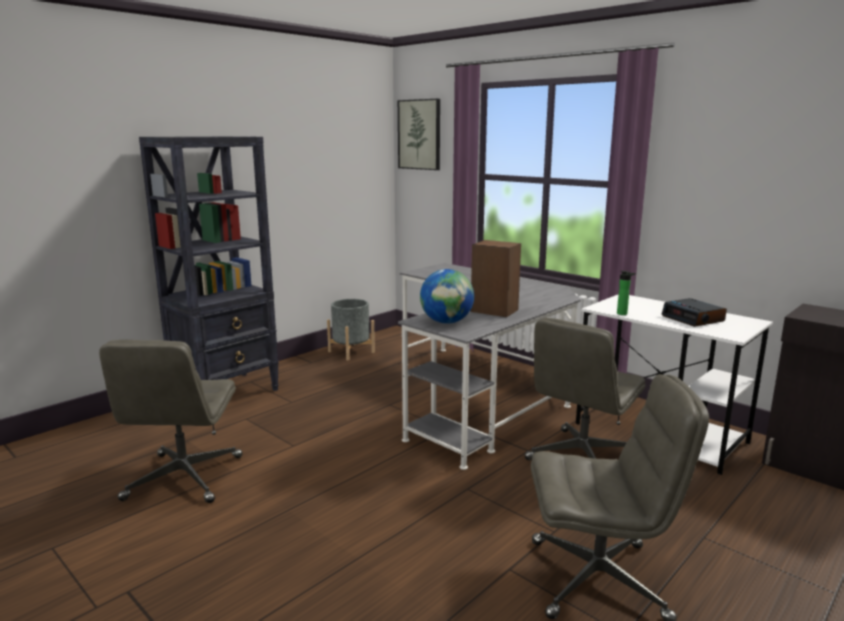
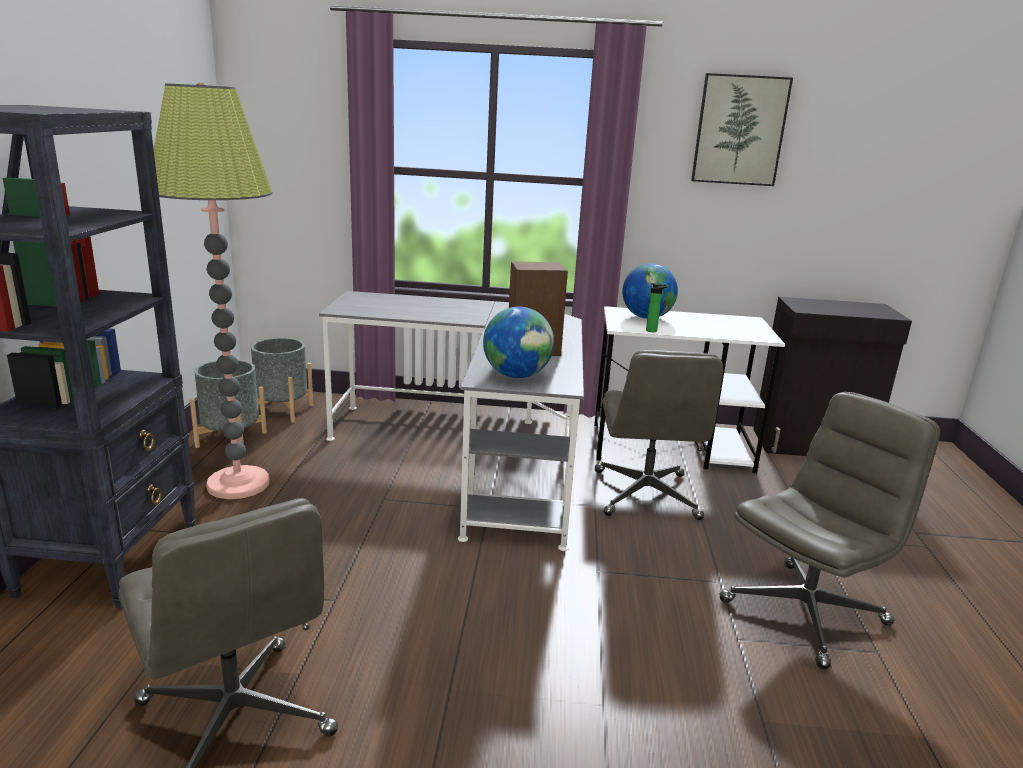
camera: 40 degrees left, 5 degrees up
(324, 375) = (238, 484): none -> floor lamp
(399, 343) = (282, 411): none -> grey planter
(420, 134) = (273, 106): picture -> picture (739, 130)
(640, 305) = (646, 317): none -> globe
(693, 318) = (710, 325): alarm clock -> none

